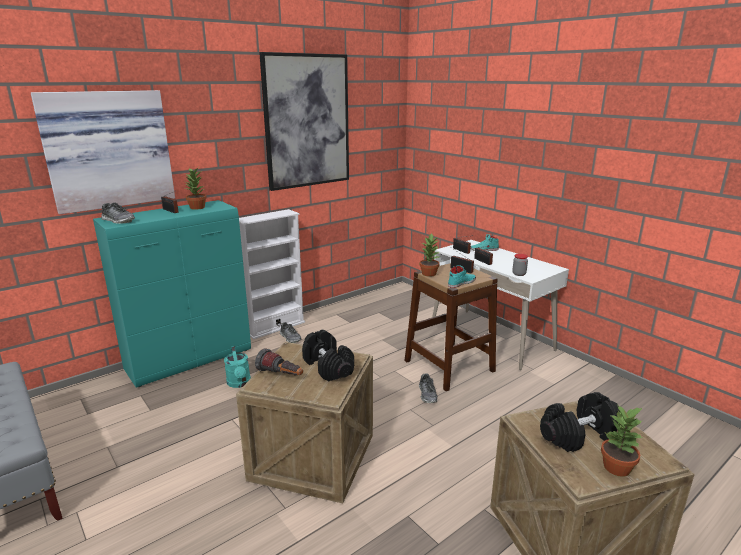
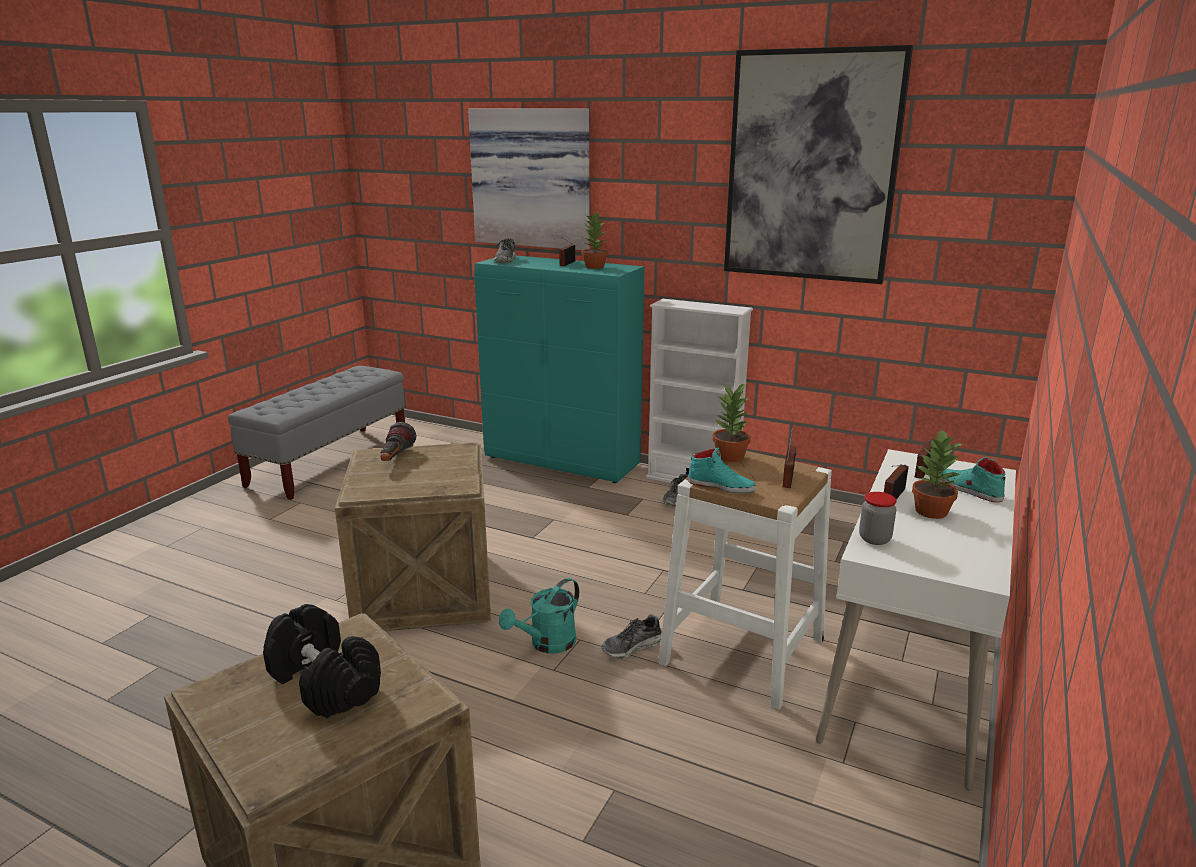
camera: 65 degrees right, 0 degrees up
(239, 383) = (540, 503): turquoise watering can -> turquoise watering can (547, 644)
(327, 367) = (429, 476): black dumbbell -> none
(449, 366) = (742, 650): brown stool -> white stool
(617, 468) = (241, 726): potted plant -> potted plant (931, 512)

